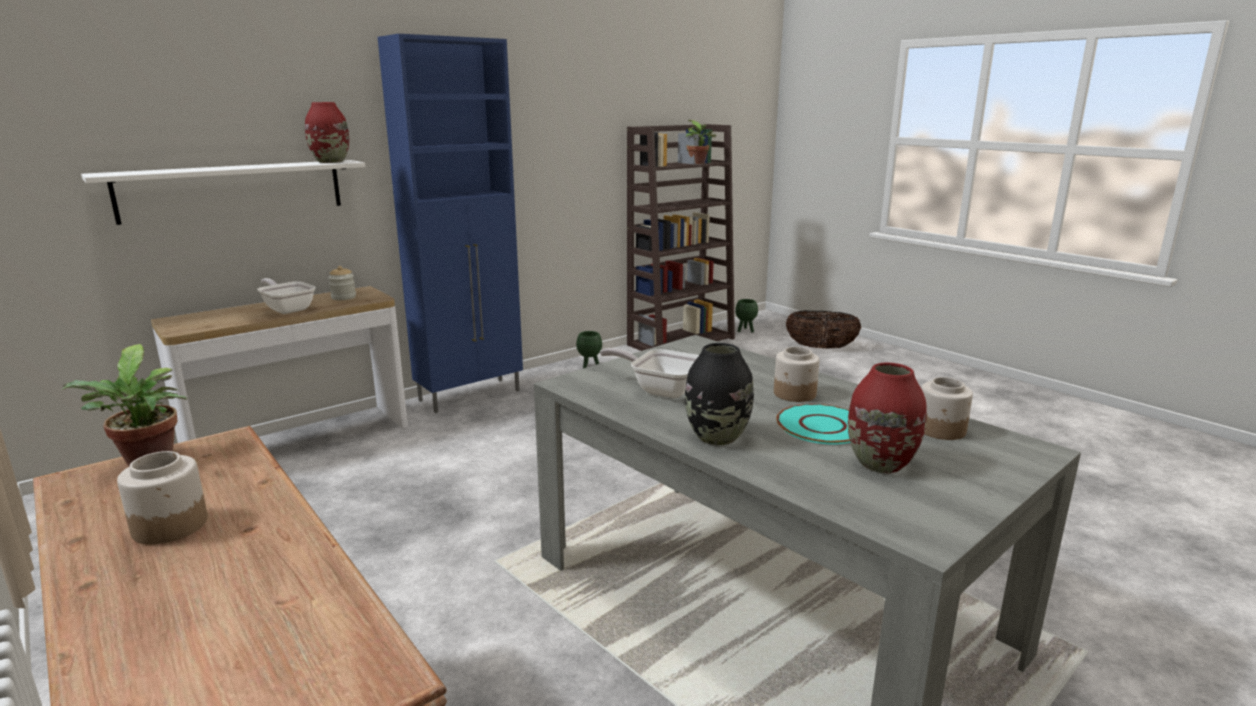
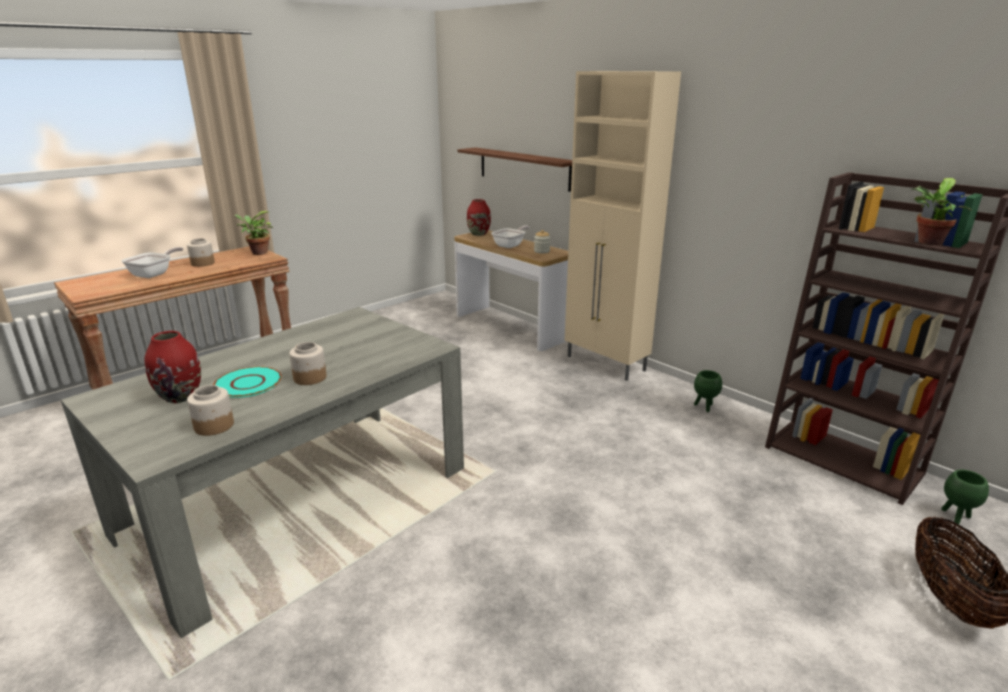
camera: 85 degrees right, 5 degrees up
(233, 190) = (524, 168): white shelf -> brown shelf
(330, 162) = (558, 160): red vase -> red vase (478, 234)
(471, 395) = (606, 364): blue cabinet -> beige cabinet
(661, 390) = (335, 337): frying pan -> frying pan (154, 274)
(717, 437) = (250, 352): black vase -> none

